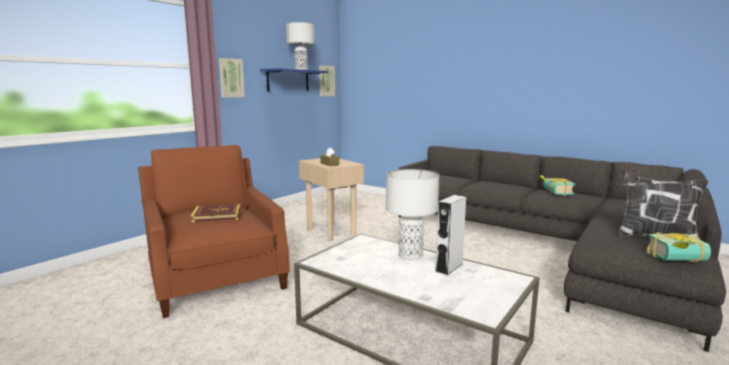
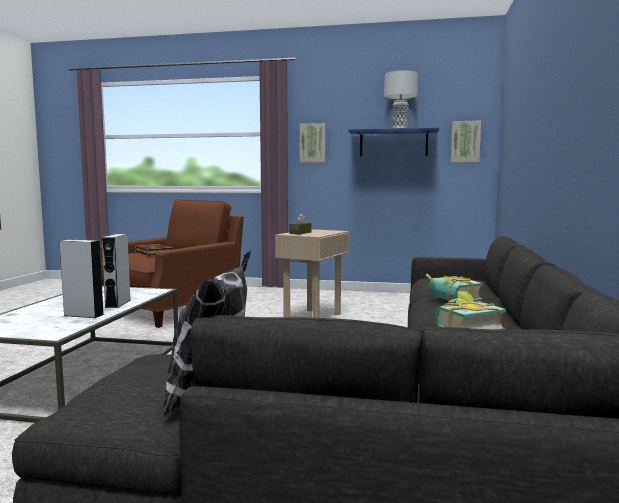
camera: 65 degrees right, 5 degrees down
(410, 254) = (118, 303): white table lamp -> grey speaker
(679, 260) = (94, 396): book -> book (450, 301)

